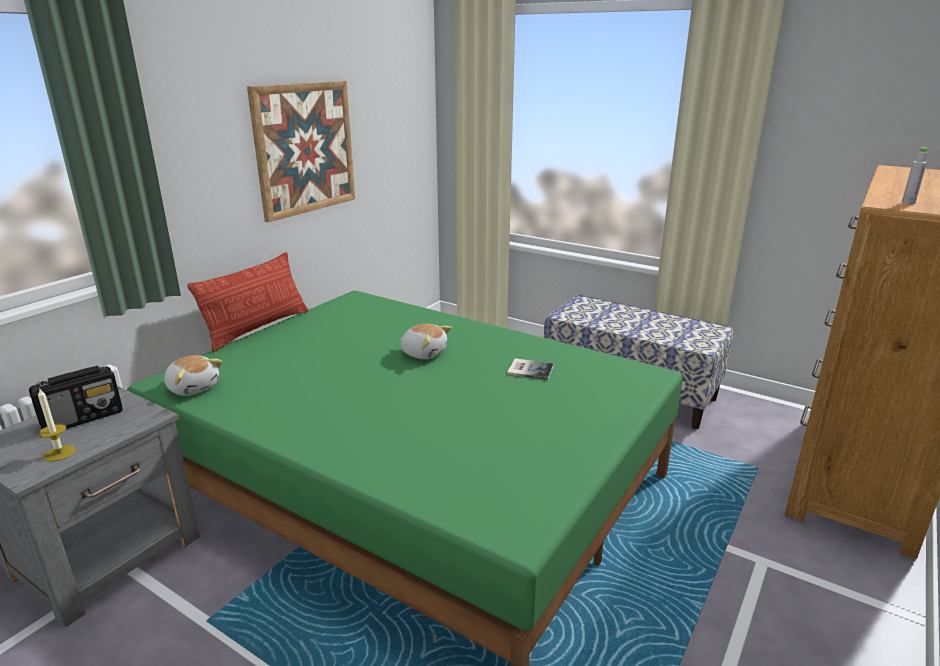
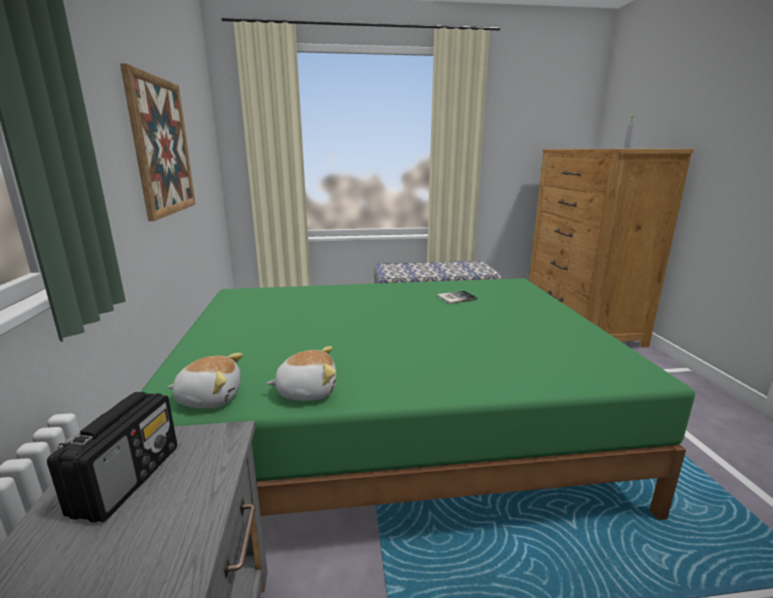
camera: 40 degrees left, 5 degrees down
(59, 453) = (172, 529): candle -> none
(257, 328) = (180, 334): pillow -> none
(424, 353) = (370, 309): plush toy -> plush toy (307, 391)

